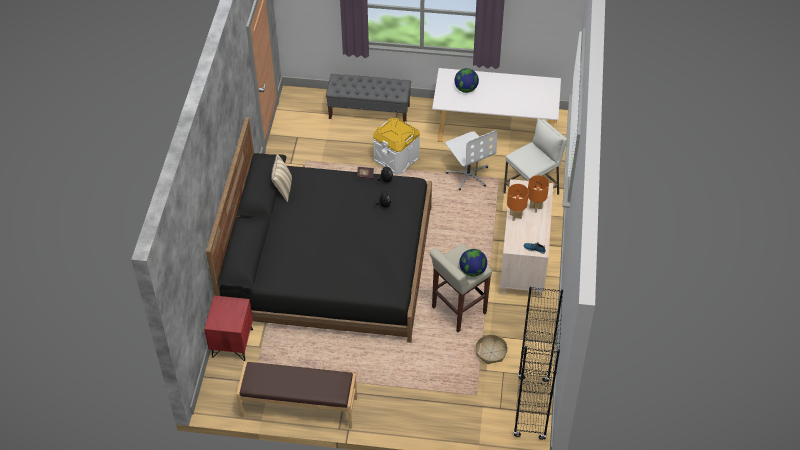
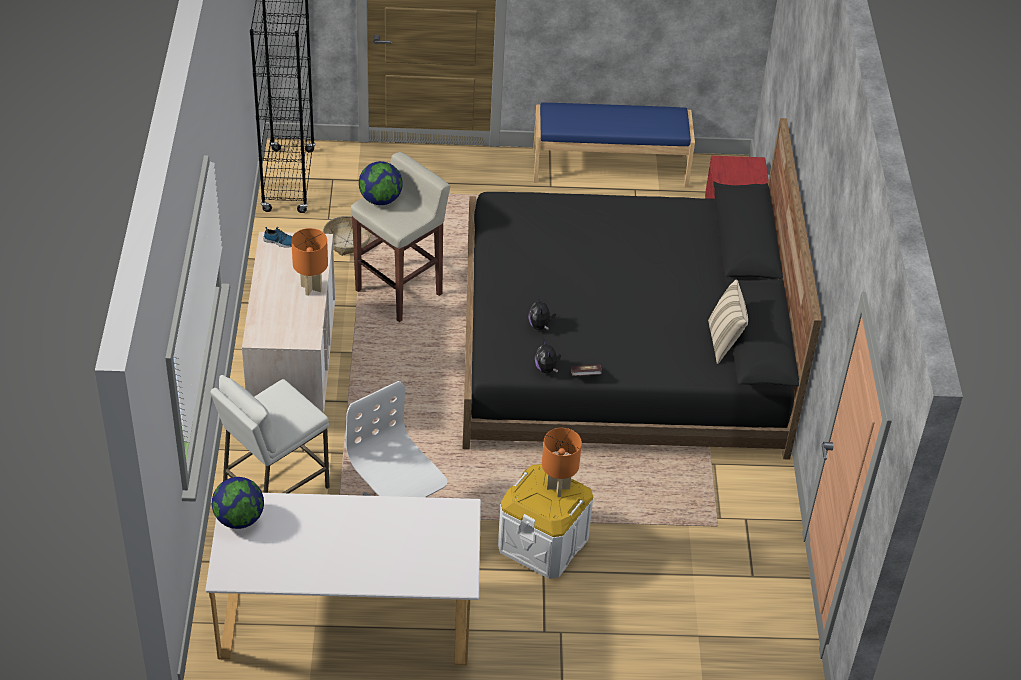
camera: 170 degrees right, 5 degrees down
(299, 407) = (610, 167): brown bench -> blue bench
(369, 112) = (620, 647): grey bench -> none
(466, 89) = (413, 546): globe -> globe (239, 519)
(536, 207) = (275, 303): orange table lamp -> orange table lamp (557, 488)

